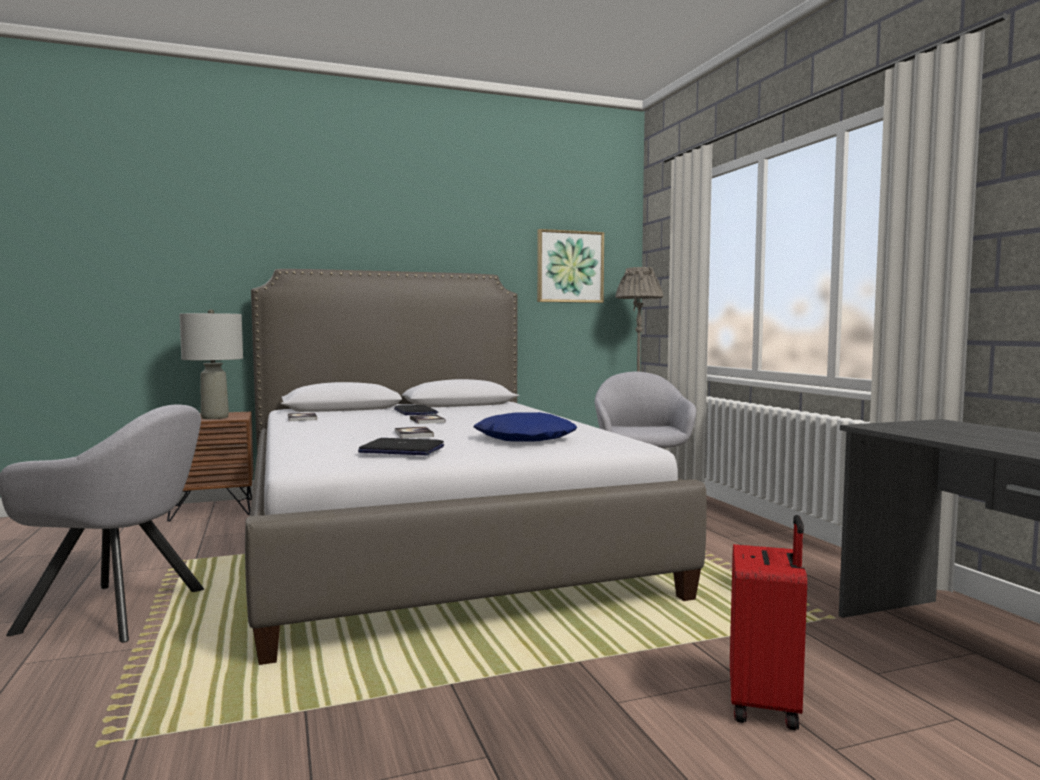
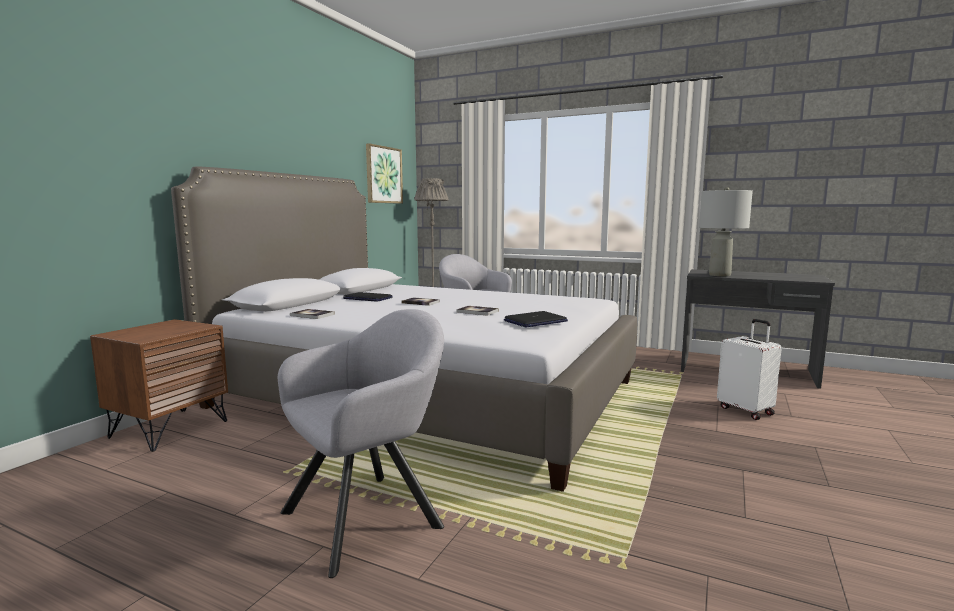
camera: 45 degrees left, 5 degrees up
(215, 417) = (175, 329): grey table lamp -> grey table lamp (719, 275)
(524, 439) = (537, 305): blue pillow -> none
(766, 704) = (746, 410): red suitcase -> white suitcase

